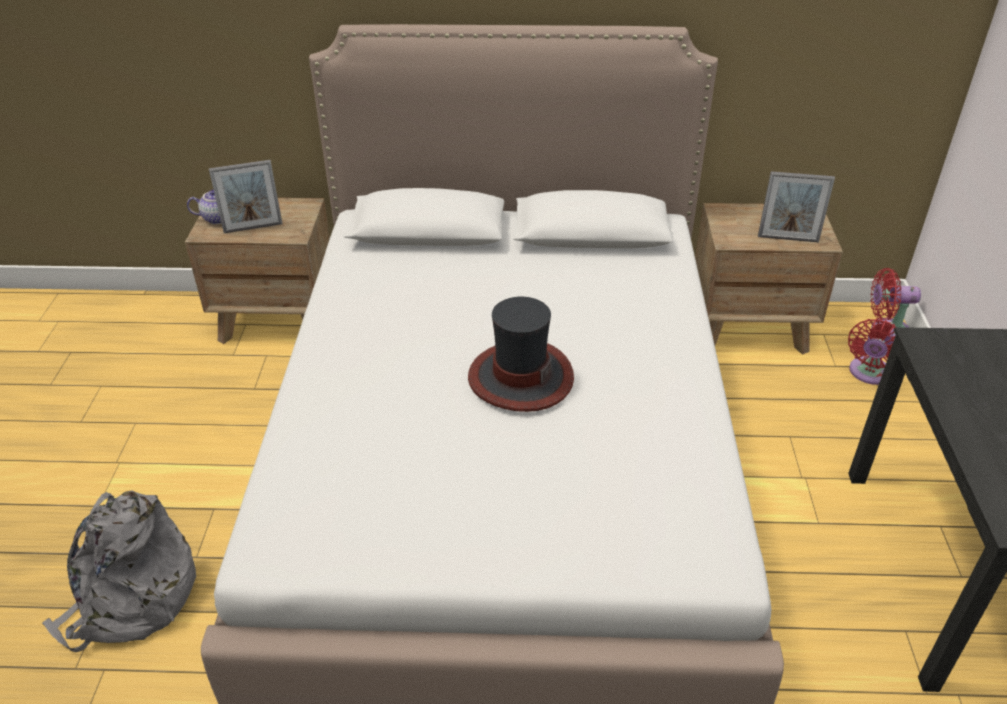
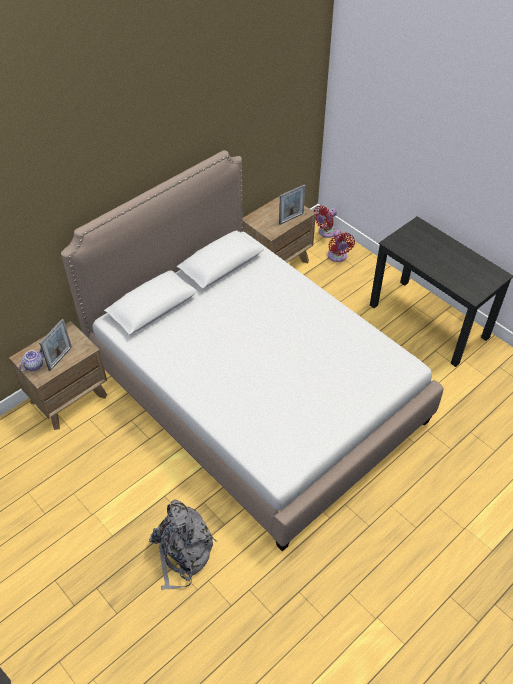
camera: 45 degrees left, 10 degrees up
(520, 377) = (276, 348): hat -> none

